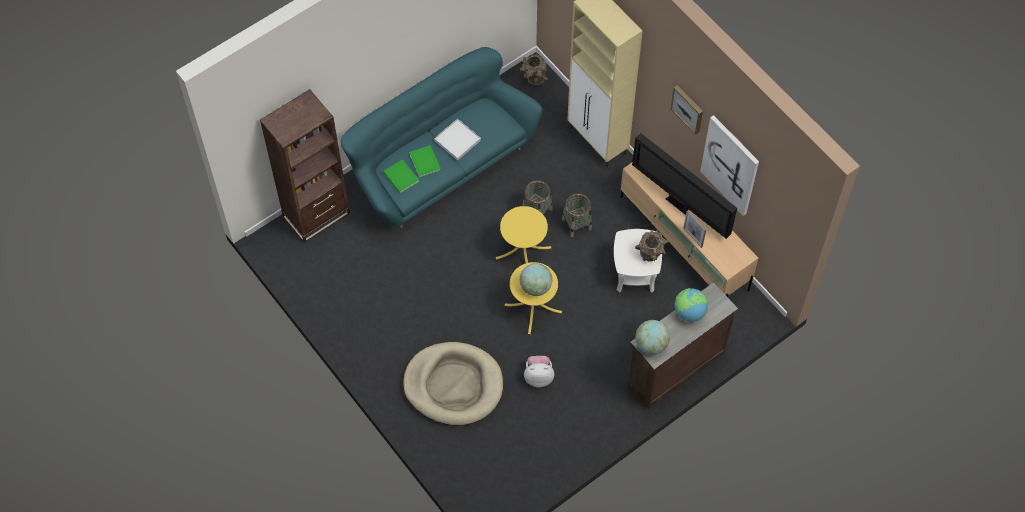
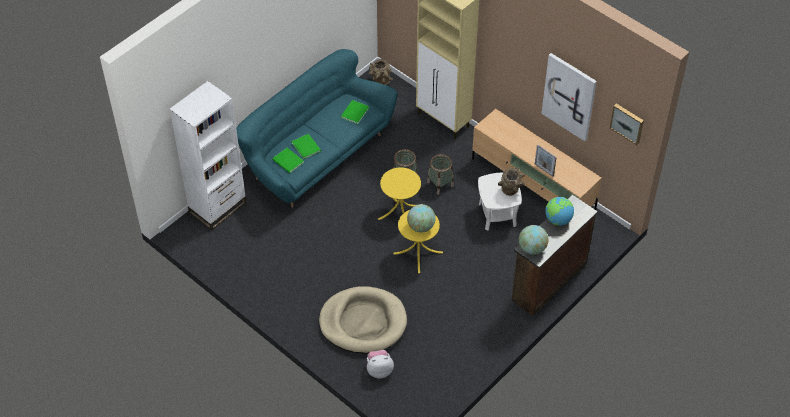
camera: 10 degrees left, 10 degrees down
(316, 214) = (218, 207): brown bookcase -> white bookcase
(457, 140) = (330, 127): white tray -> none
(488, 125) = (354, 113): none -> green book
(538, 376) = (434, 305): plush toy -> plush toy (379, 370)
(679, 205) = (527, 148): television -> none
(688, 108) = (526, 57): picture -> picture (627, 123)

